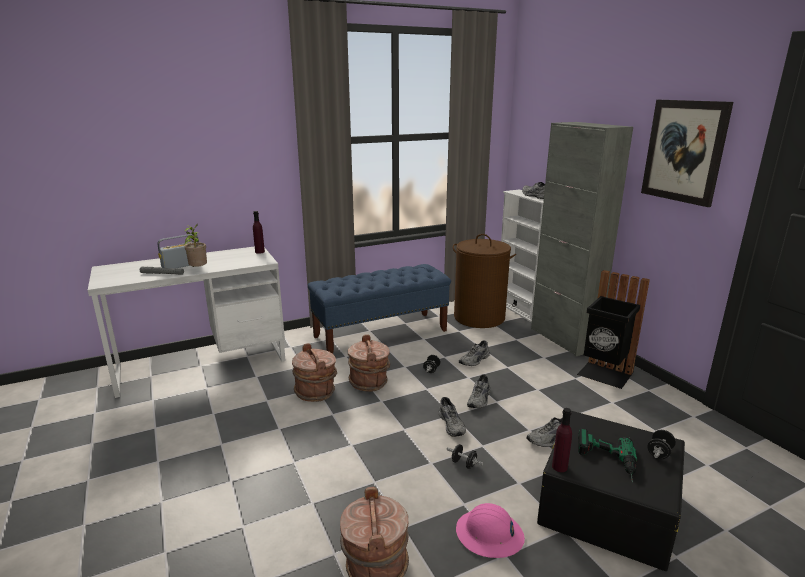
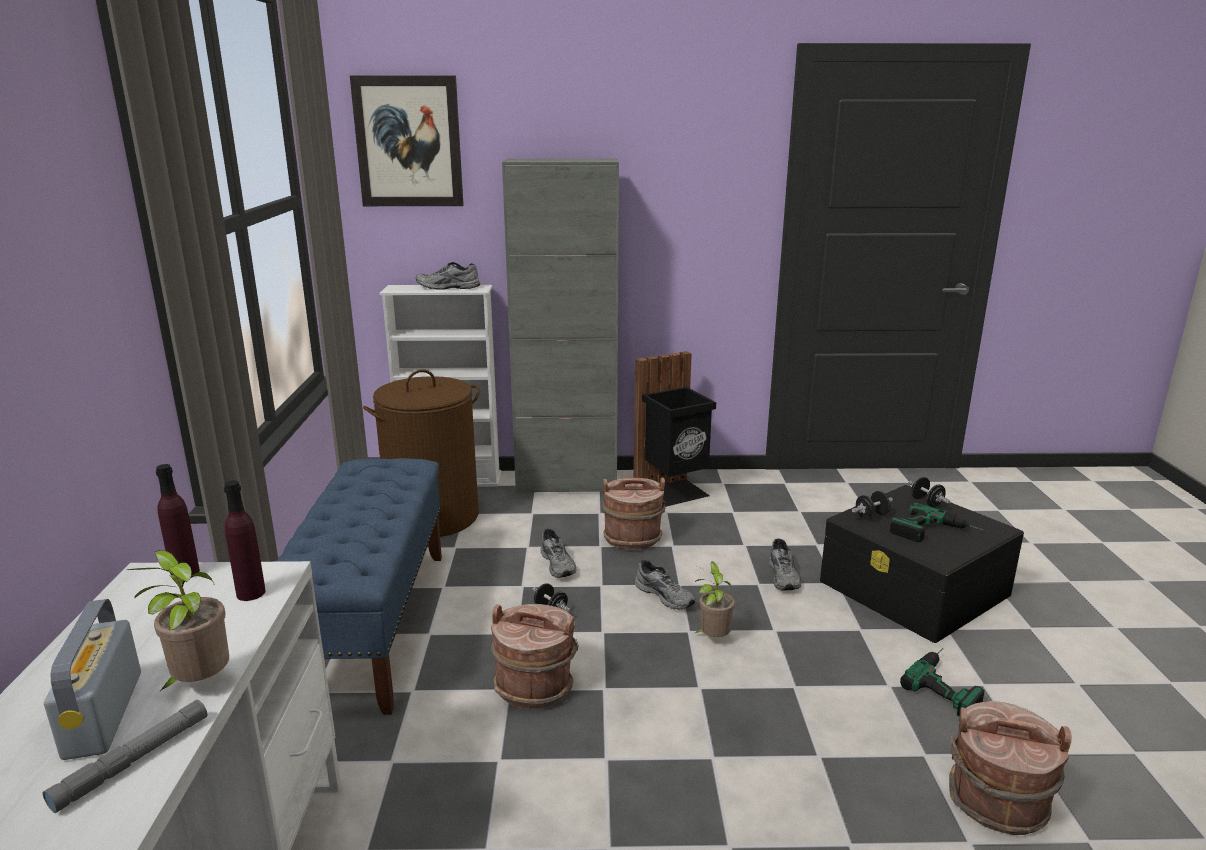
camera: 65 degrees left, 0 degrees up
(316, 392) = (514, 764): brown bucket -> brown bucket (632, 538)
(452, 424) = (712, 638): grey shoe -> potted plant
(464, 464) = (807, 658): black dumbbell -> black dumbbell (871, 516)
(489, 535) = (949, 684): pink hard hat -> power drill
(559, 467) = (941, 561): purple bottle -> purple bottle (251, 593)
(684, 151) = (692, 184): picture -> picture (408, 142)

